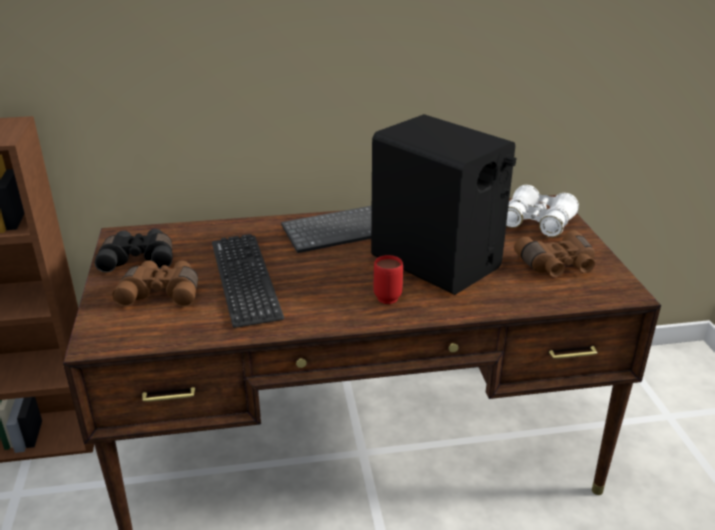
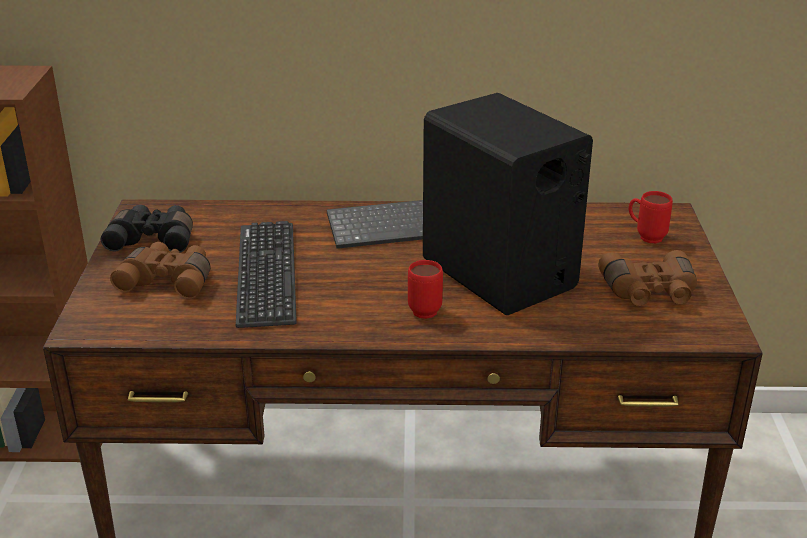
camera: 10 degrees right, 0 degrees up
(537, 222) = (645, 236): white binoculars -> red mug

